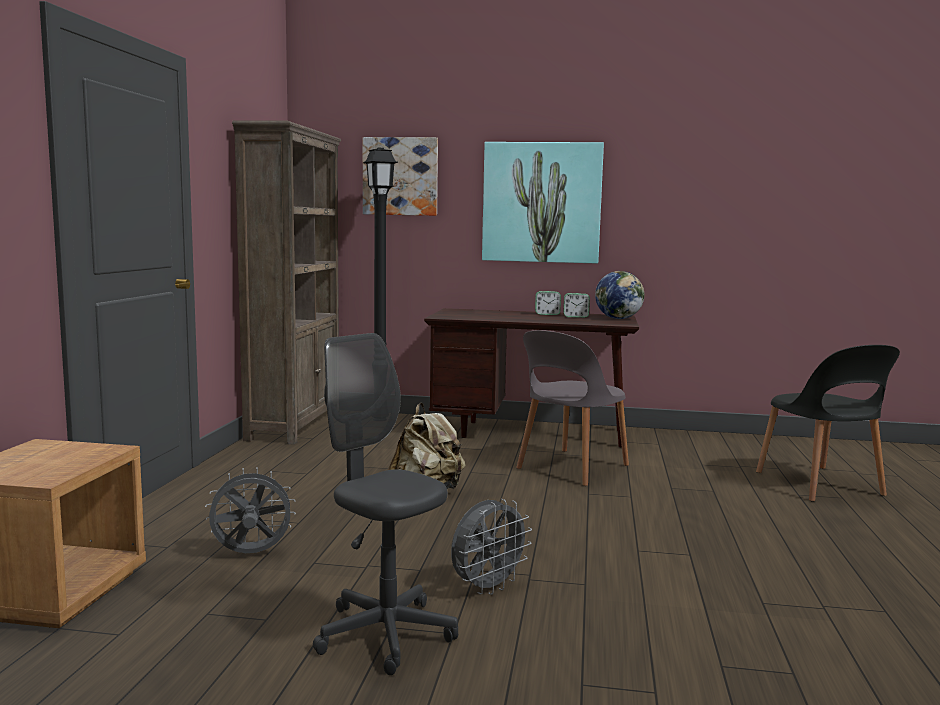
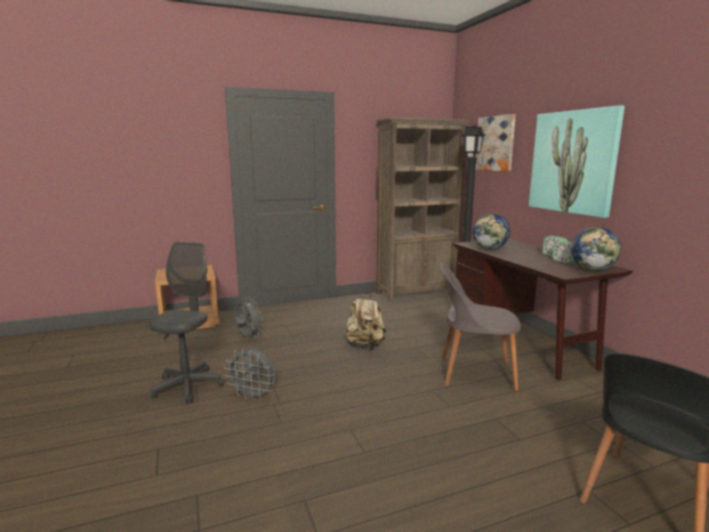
camera: 60 degrees right, 5 degrees up
(484, 318) = (490, 249): none -> globe

